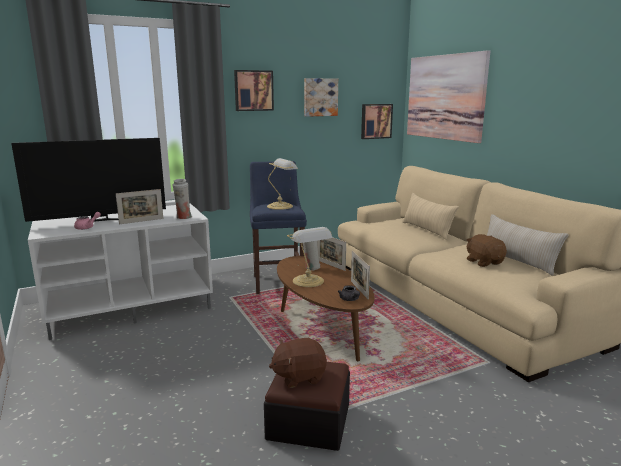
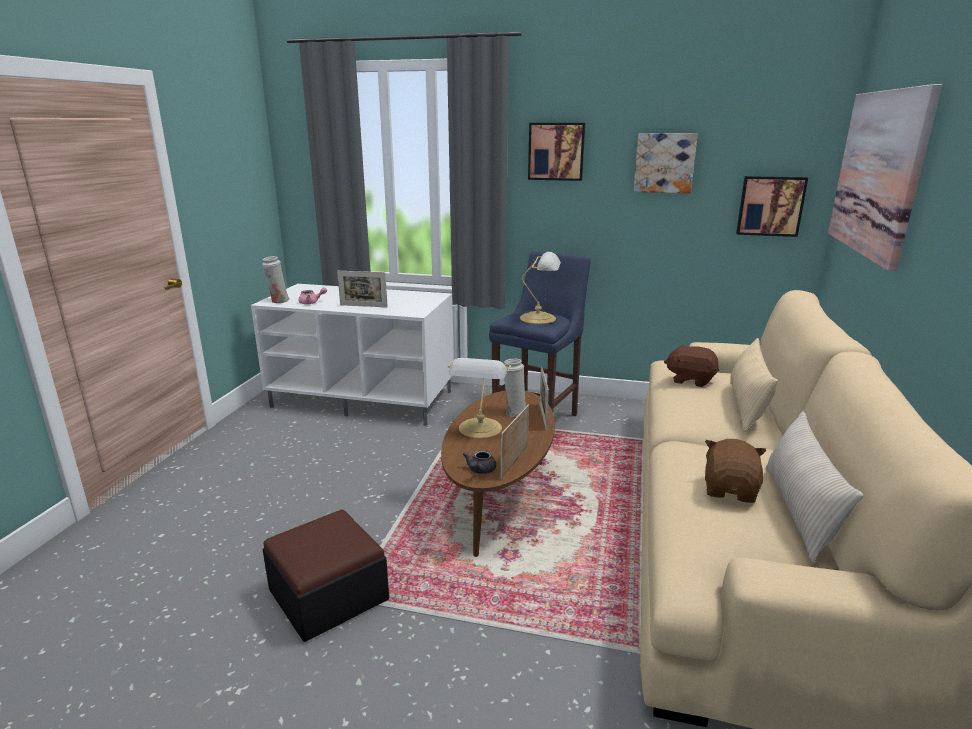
camera: 40 degrees right, 5 degrees up
(100, 221) = (335, 297): television -> none
(183, 217) = (406, 310): white vase -> white vase (278, 301)
(299, 376) = (312, 536): brown plush toy -> brown plush toy (690, 380)

